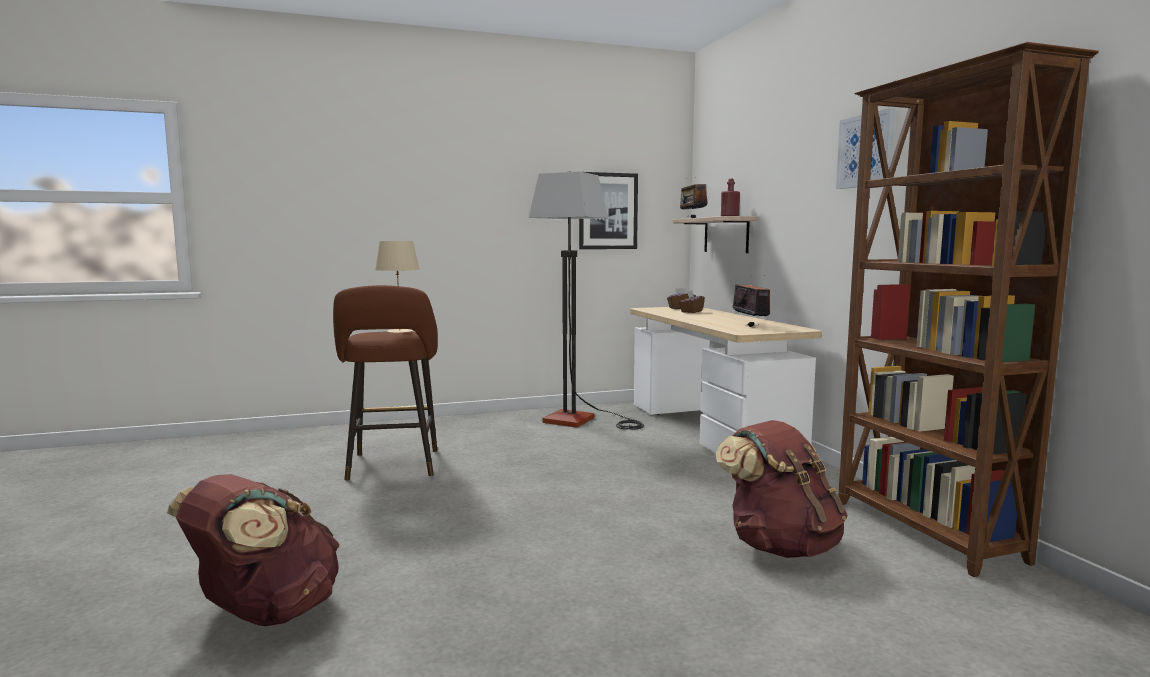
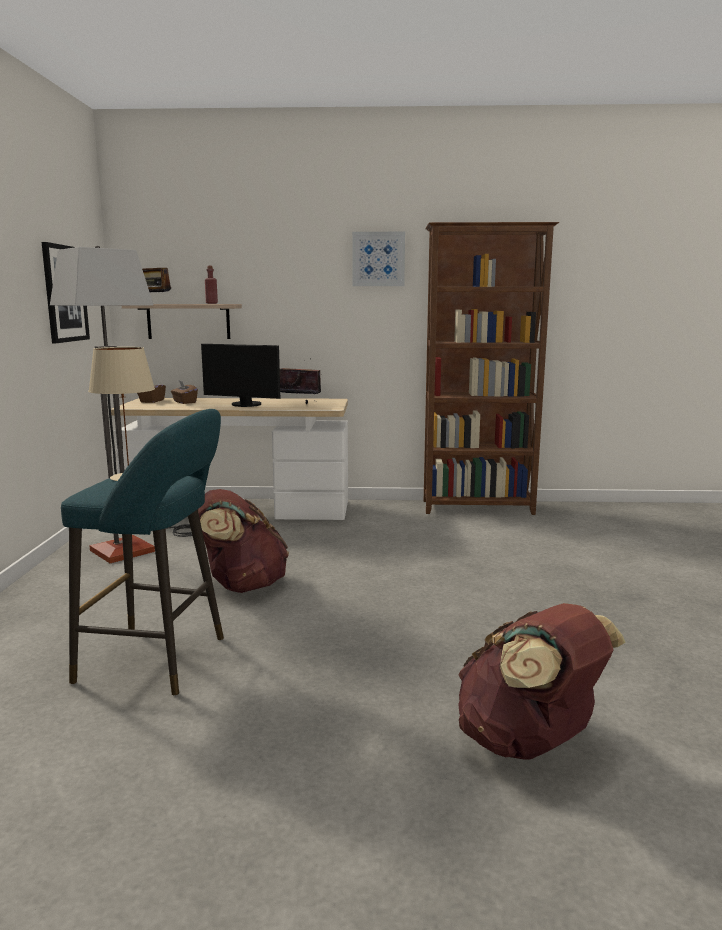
camera: 70 degrees left, 5 degrees up
(392, 467) = (160, 660): brown stool -> turquoise stool
(708, 319) = (245, 405): none -> monitor
(780, 546) = (480, 541): brown backpack -> brown backpack (241, 585)

